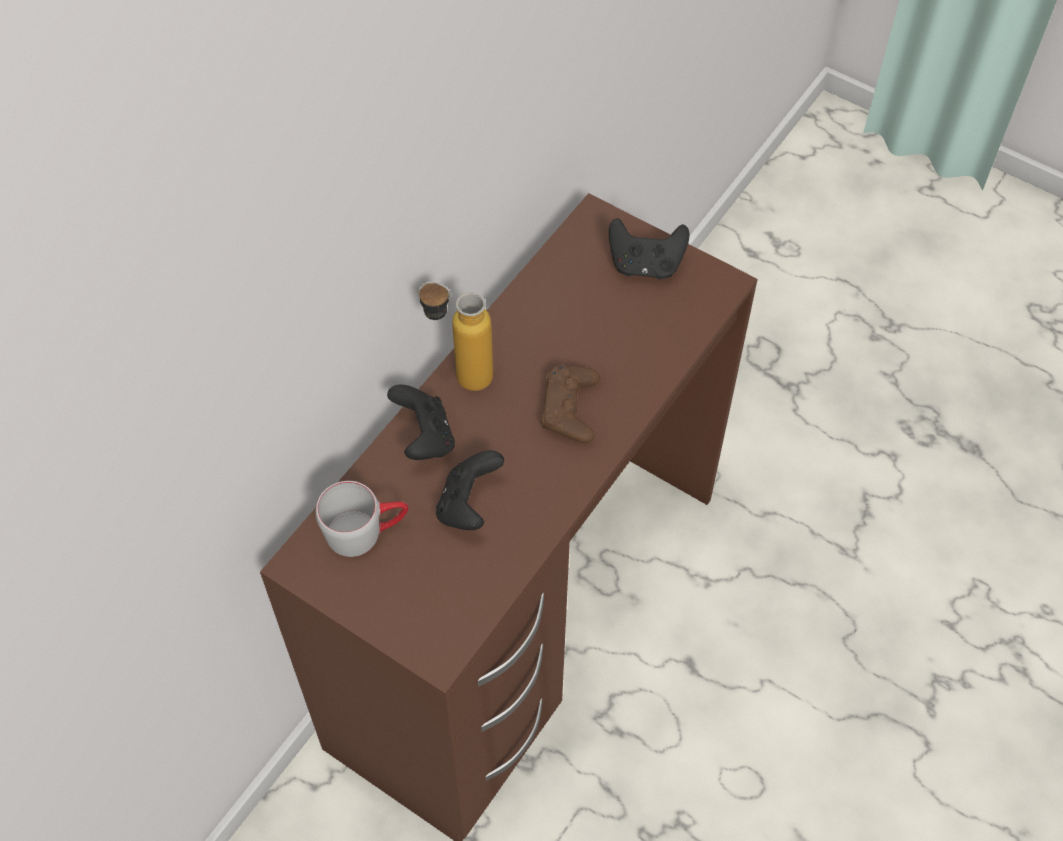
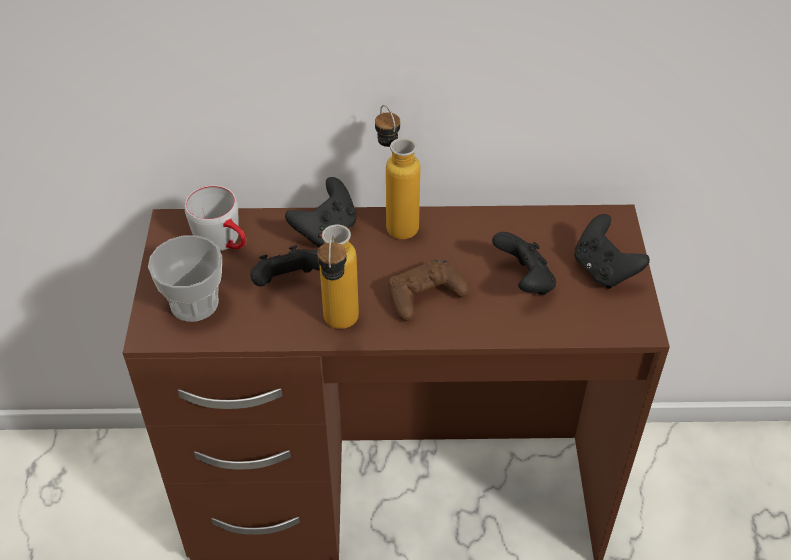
camera: 55 degrees right, 10 degrees down
(430, 599) = (194, 303): none -> cup
(557, 497) = (339, 328): none -> bottle
(613, 327) = (524, 281): none -> black game controller

